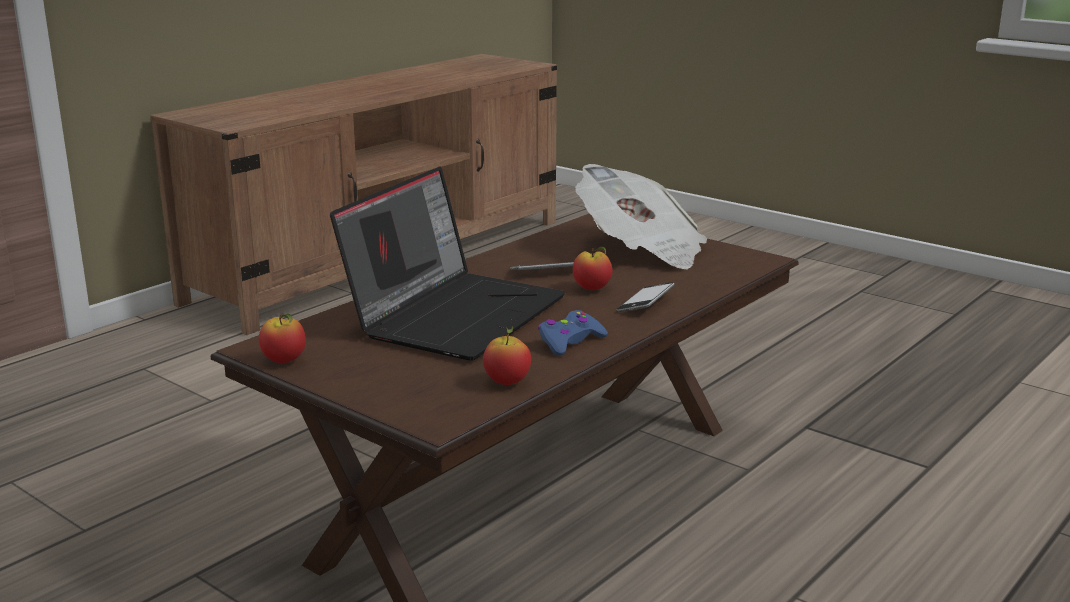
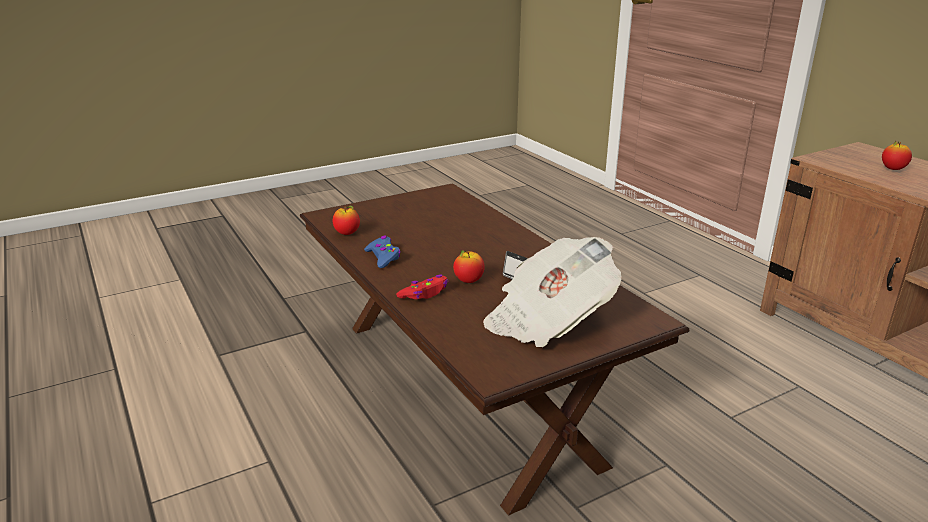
camera: 110 degrees right, 5 degrees up
(284, 361) = (424, 193): apple -> apple (892, 169)
(455, 314) = (456, 234): laptop -> none
(645, 303) = (424, 293): phone -> red game controller

